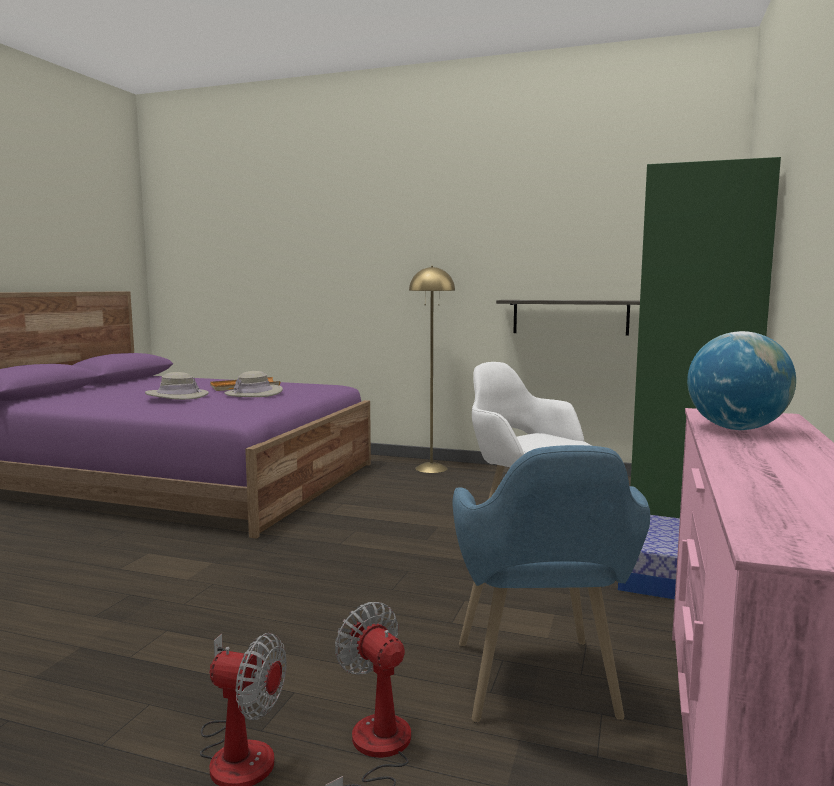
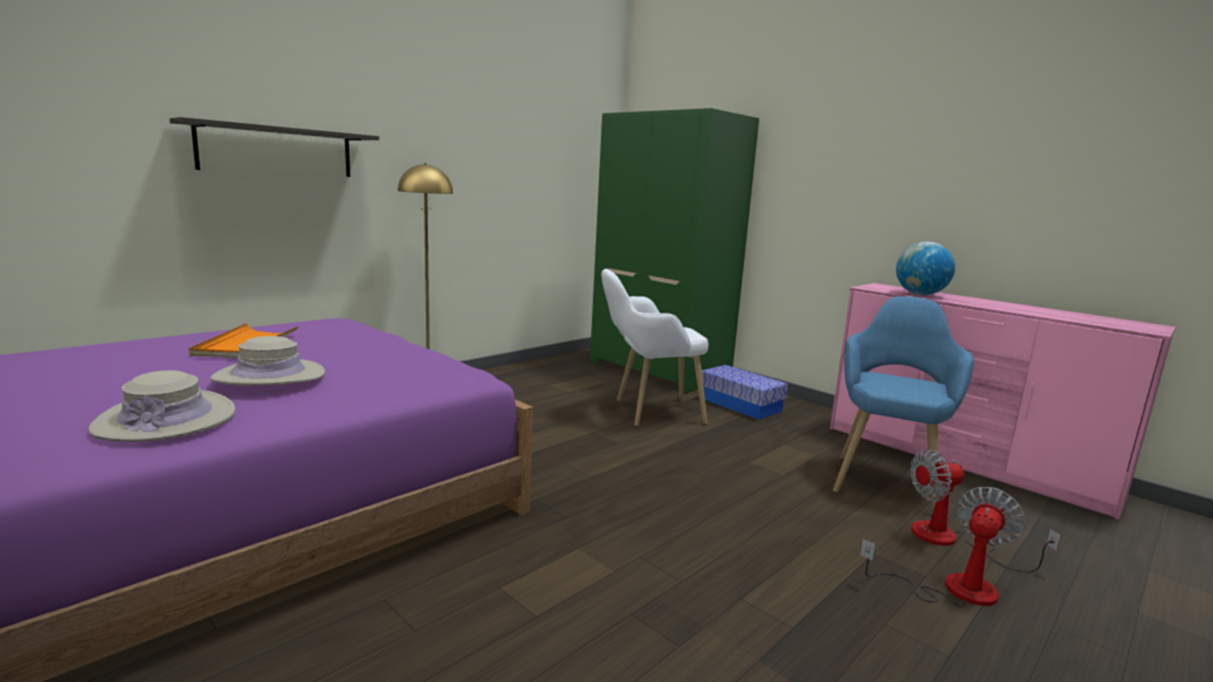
camera: 65 degrees left, 5 degrees up
(254, 393) = (322, 348): beige hat -> beige hat (166, 419)
(539, 694) = (885, 478): blue armchair -> blue armchair turned 90 degrees counterclockwise
(570, 317) = (521, 219): shelf -> shelf (277, 151)

